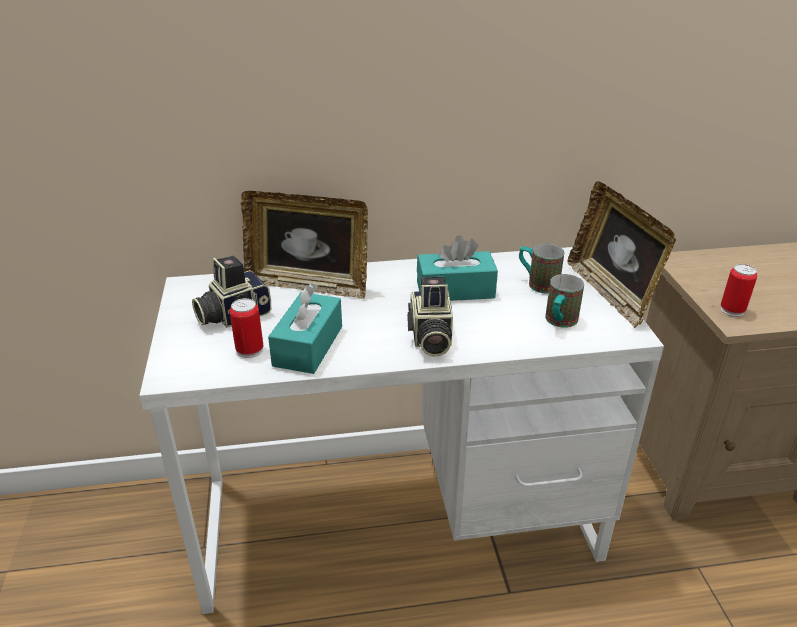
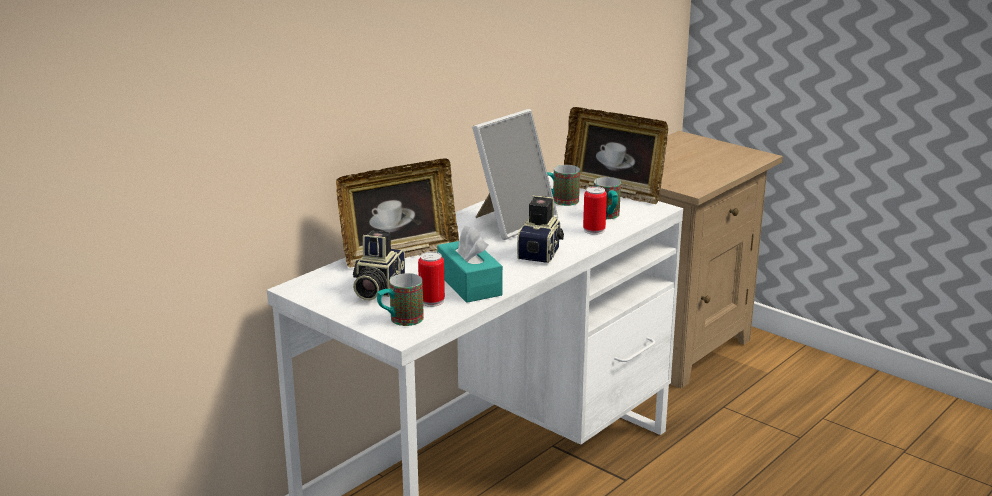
camera: 40 degrees left, 10 degrees down
(192, 359) = (400, 320): none -> mug
(429, 338) = (542, 252): camera -> camera turned 120 degrees counterclockwise
(455, 290) = (512, 222): turquoise tissue box -> picture frame
(732, 310) = (683, 183): can -> can (594, 230)

